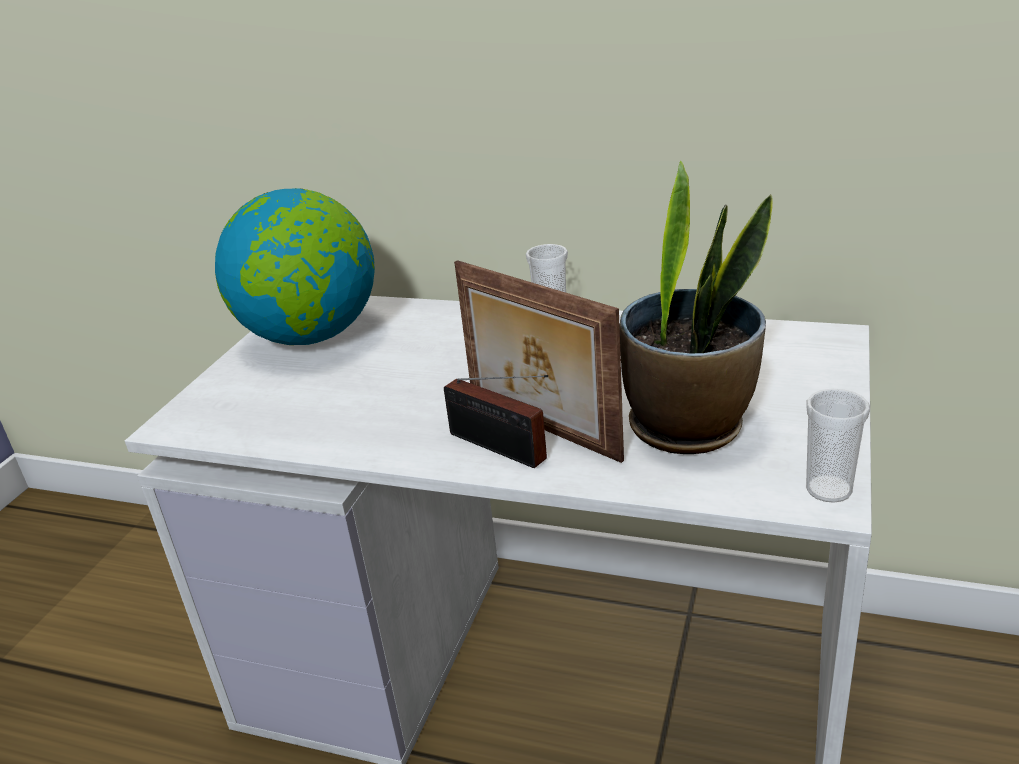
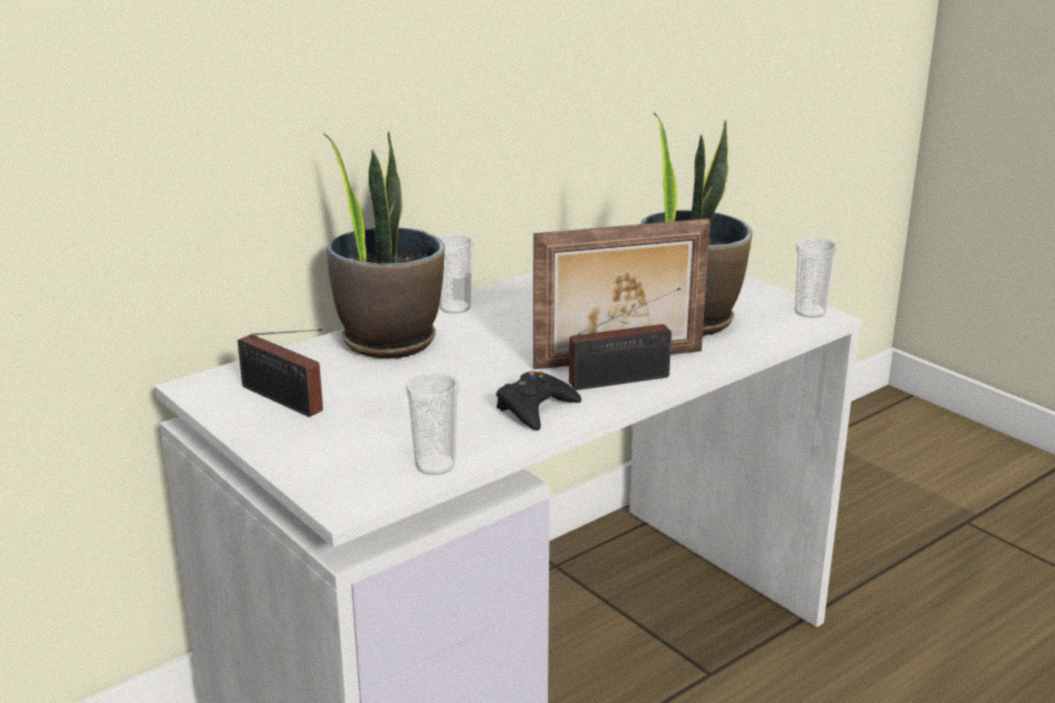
camera: 60 degrees left, 5 degrees down
(254, 433) = (435, 465): none -> cup
(311, 336) = (285, 401): globe -> radio
(395, 431) = (535, 408): none -> black game controller
(454, 324) = (389, 341): none -> potted plant

